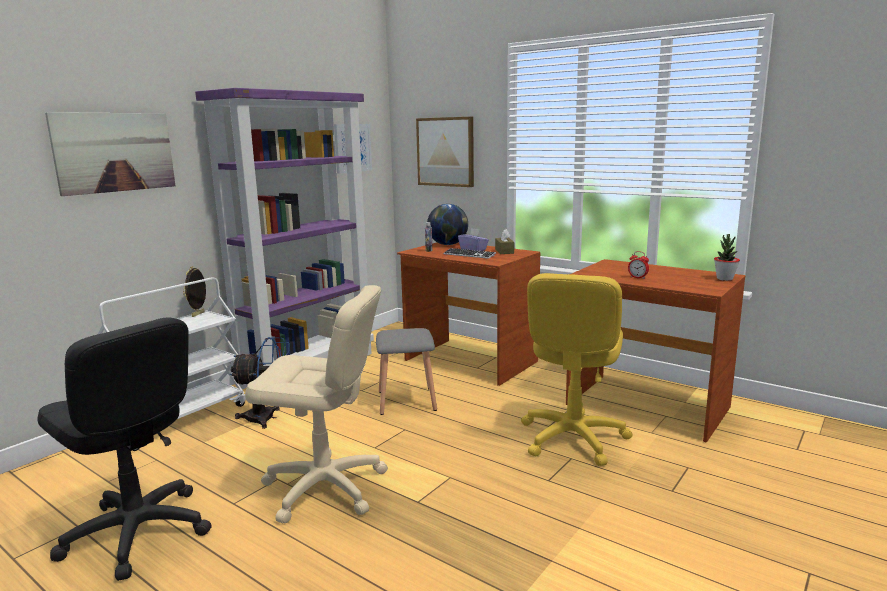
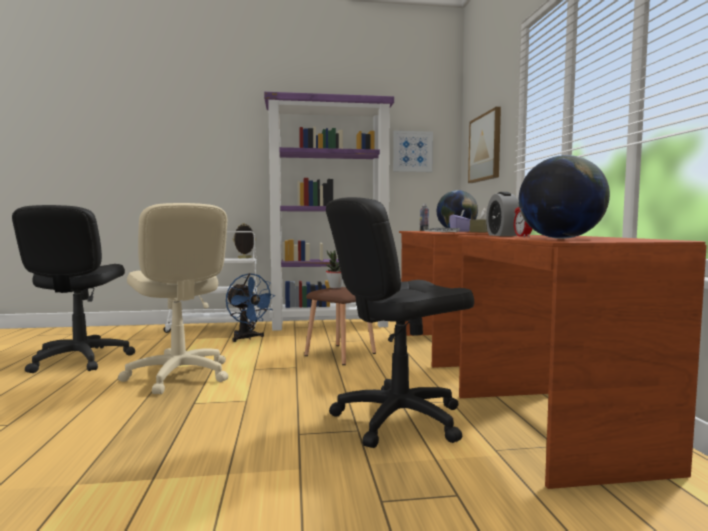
camera: 45 degrees right, 10 degrees down
(115, 152) = (206, 142): picture -> none
(406, 400) = (340, 354): grey stool -> brown stool
(572, 438) = (398, 419): yellow office chair -> black office chair
(605, 273) = (502, 235): none -> alarm clock
(681, 282) = (560, 238): none -> globe
(724, 279) = (643, 240): potted plant -> potted plant (335, 287)

